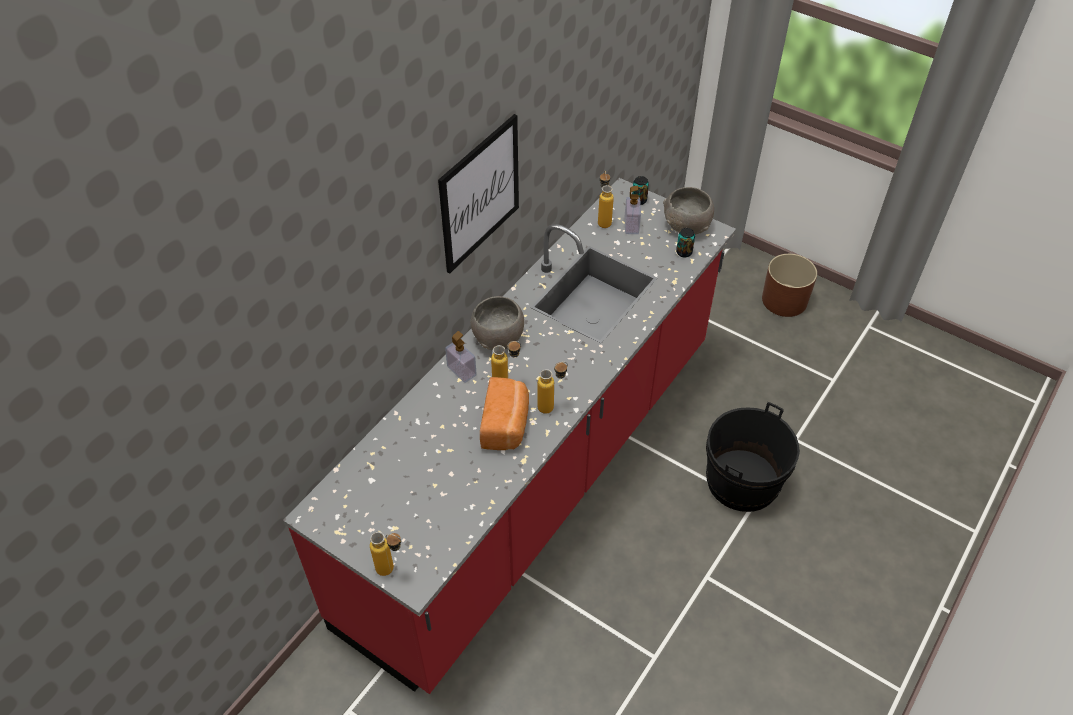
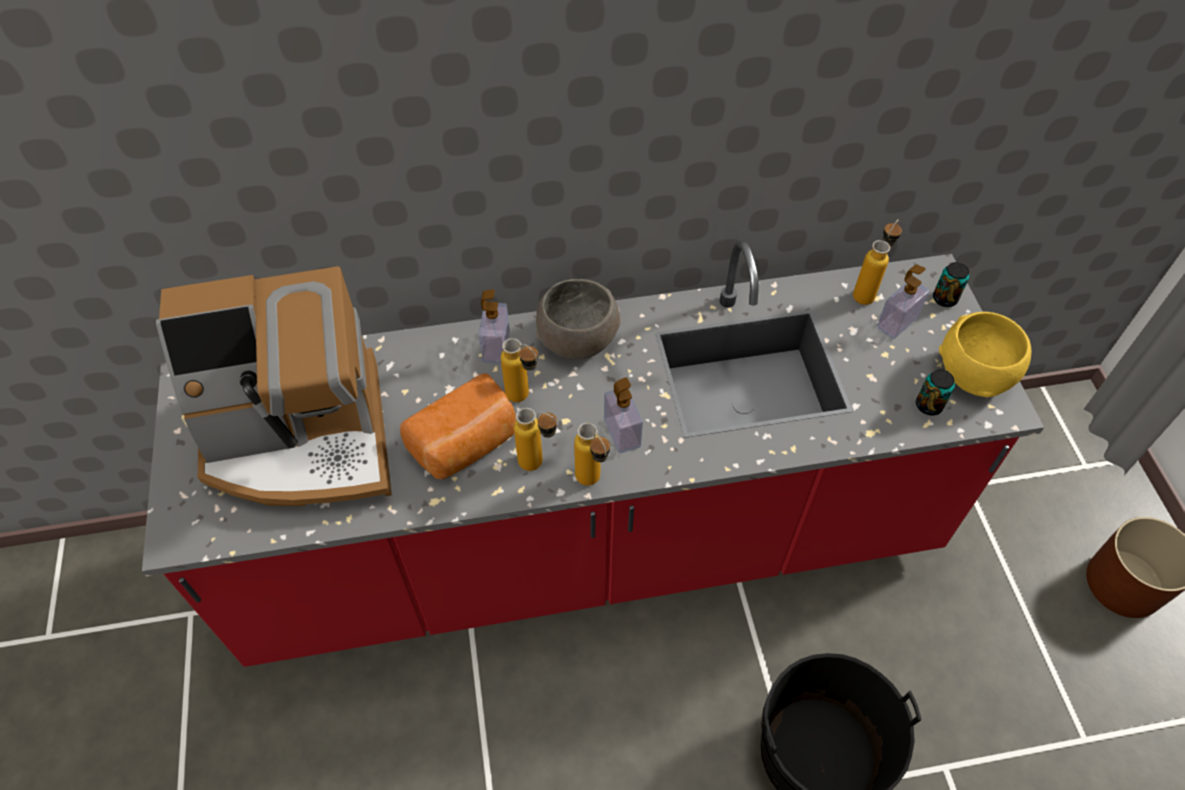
camera: 45 degrees right, 5 degrees up
(392, 570) = (176, 502): bottle -> bottle (593, 484)
(418, 489) = (301, 439): none -> coffee machine
(480, 194) = (617, 123): picture -> none
(571, 363) = (622, 433): none -> soap dispenser
(686, 226) = (972, 374): grey bowl -> yellow bowl

